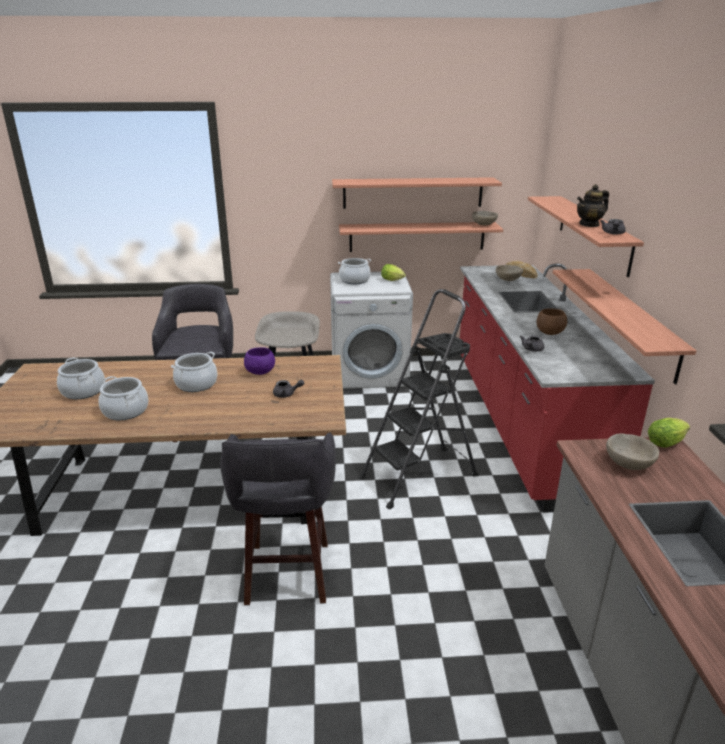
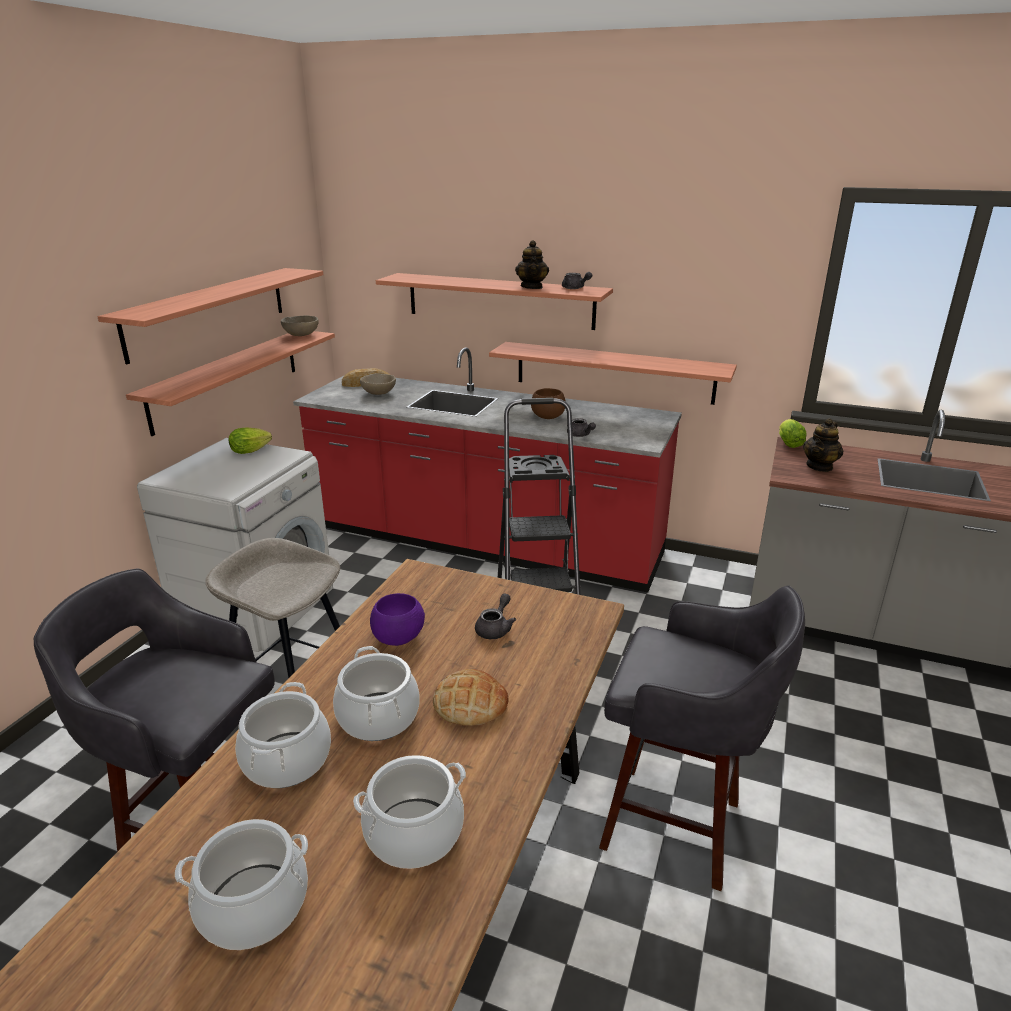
camera: 65 degrees left, 0 degrees up
(217, 403) = (470, 703): none -> bread
(354, 280) = (206, 474): cooking pot -> cooking pot (287, 760)
(629, 464) = (819, 466): beige bowl -> teapot

